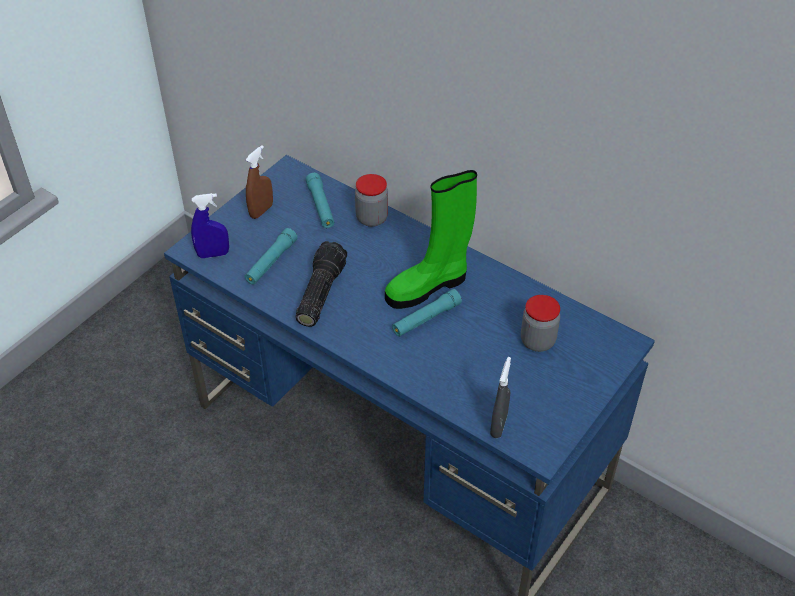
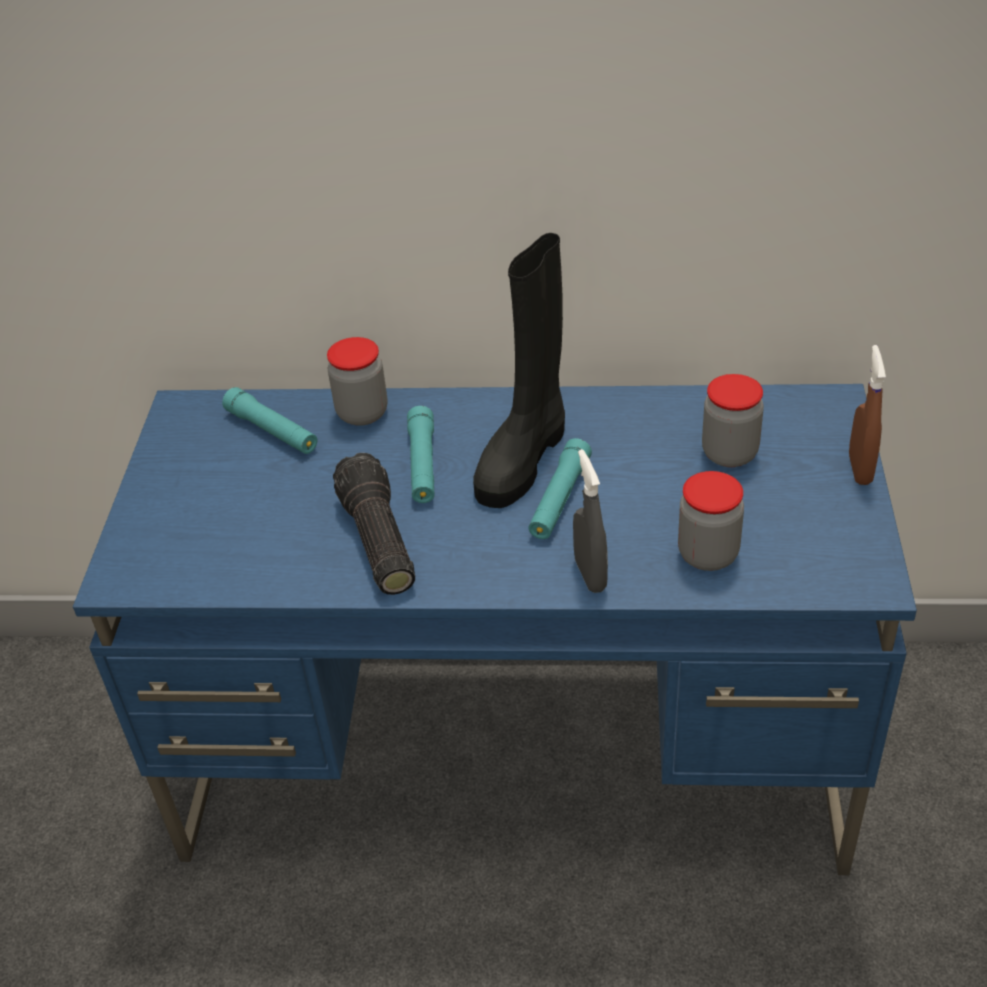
camera: 30 degrees left, 5 degrees down
(213, 254) = (159, 569): blue spray bottle -> none
(261, 211) = (185, 477): brown spray bottle -> brown spray bottle (860, 469)
(271, 262) = (264, 536): turquoise flashlight -> turquoise flashlight (422, 464)
(428, 286) = (523, 458): green boot -> black boot
(472, 390) = (708, 554): none -> jar
(498, 425) = (786, 579): grey spray bottle -> grey spray bottle (590, 575)

